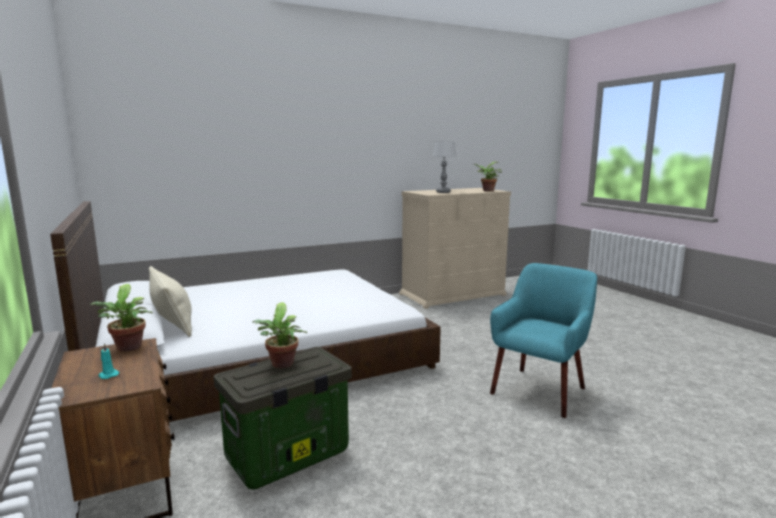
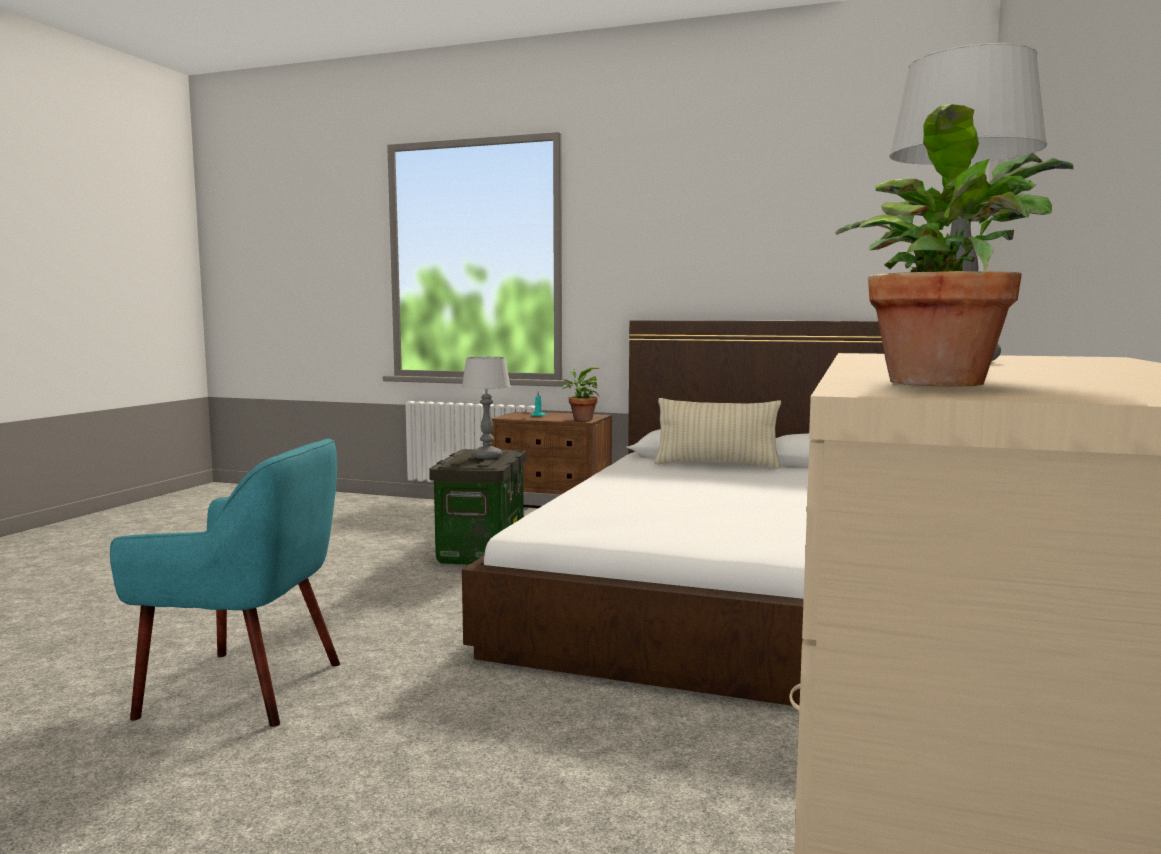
camera: 135 degrees right, 5 degrees down
(282, 365) = (487, 456): potted plant -> table lamp
(540, 390) = (246, 688): turquoise armchair -> turquoise armchair turned 75 degrees counterclockwise

